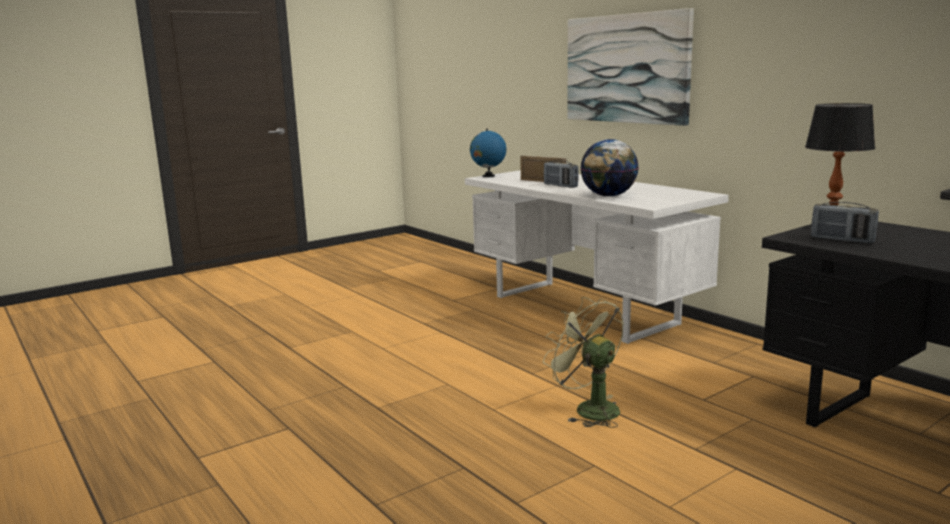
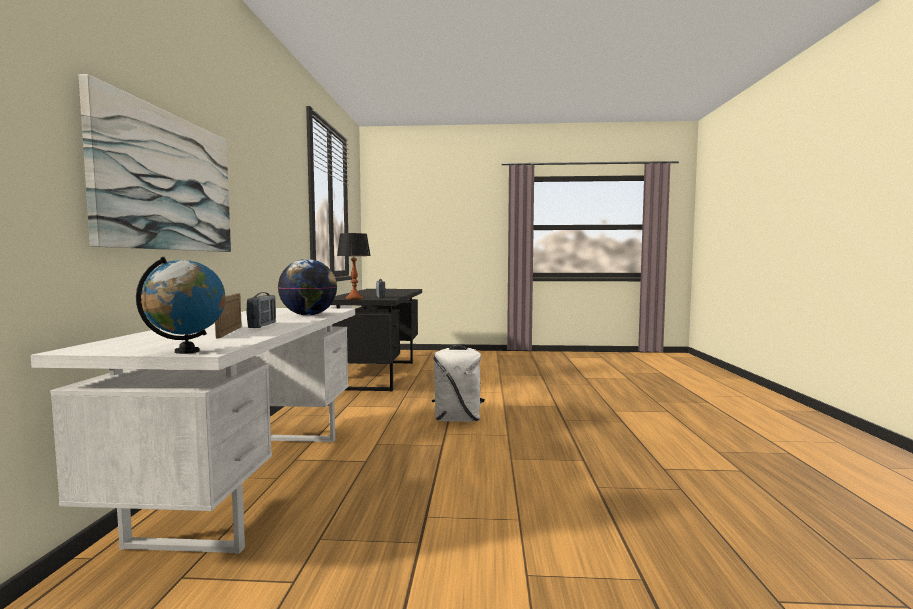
camera: 140 degrees left, 10 degrees down
(588, 409) = (458, 419): green fan -> white backpack

